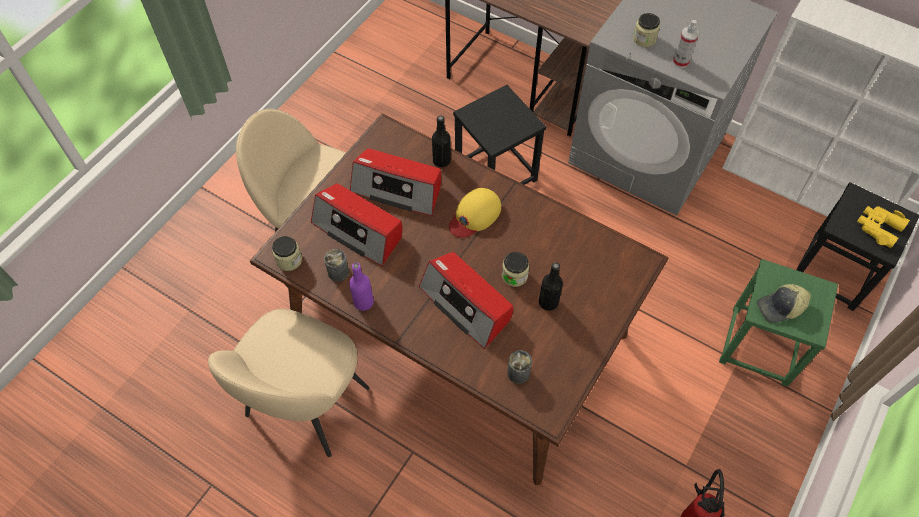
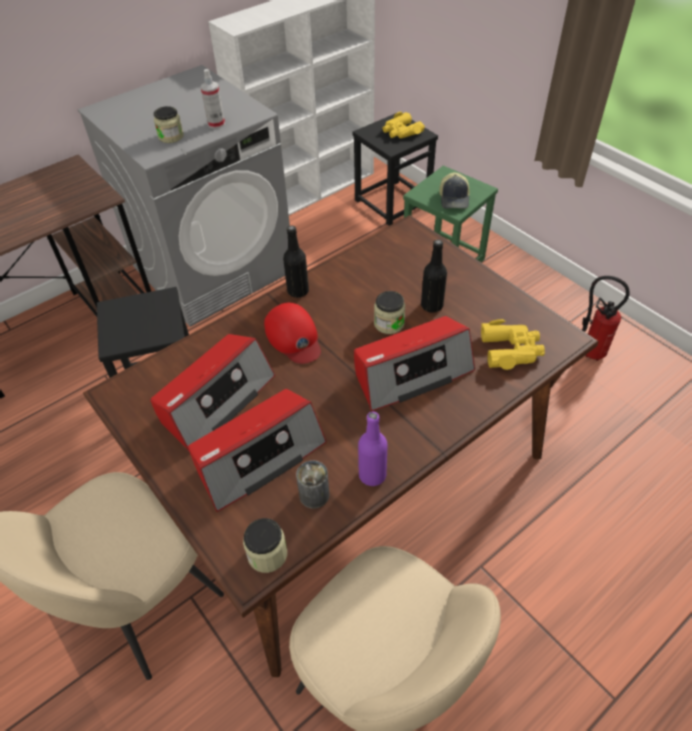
camera: 70 degrees left, 10 degrees down
(441, 161) = (199, 348): black bottle -> black bottle (298, 291)
(475, 215) = (294, 337): yellow cap -> red cap
(518, 373) = (511, 350): can -> yellow binoculars

